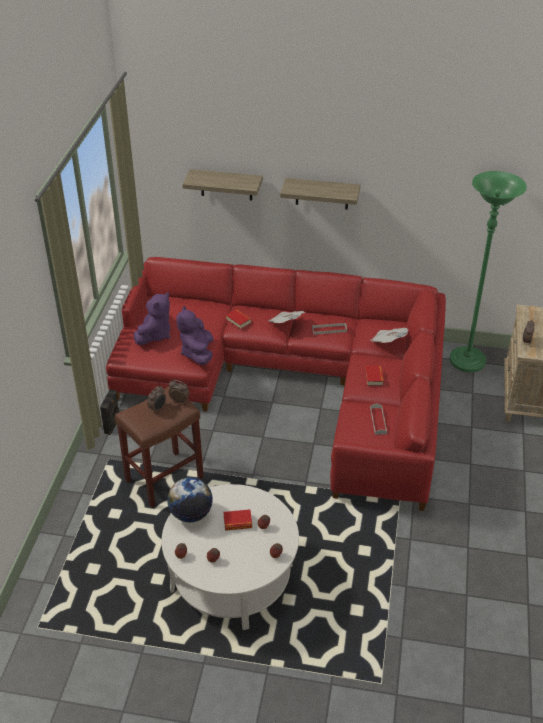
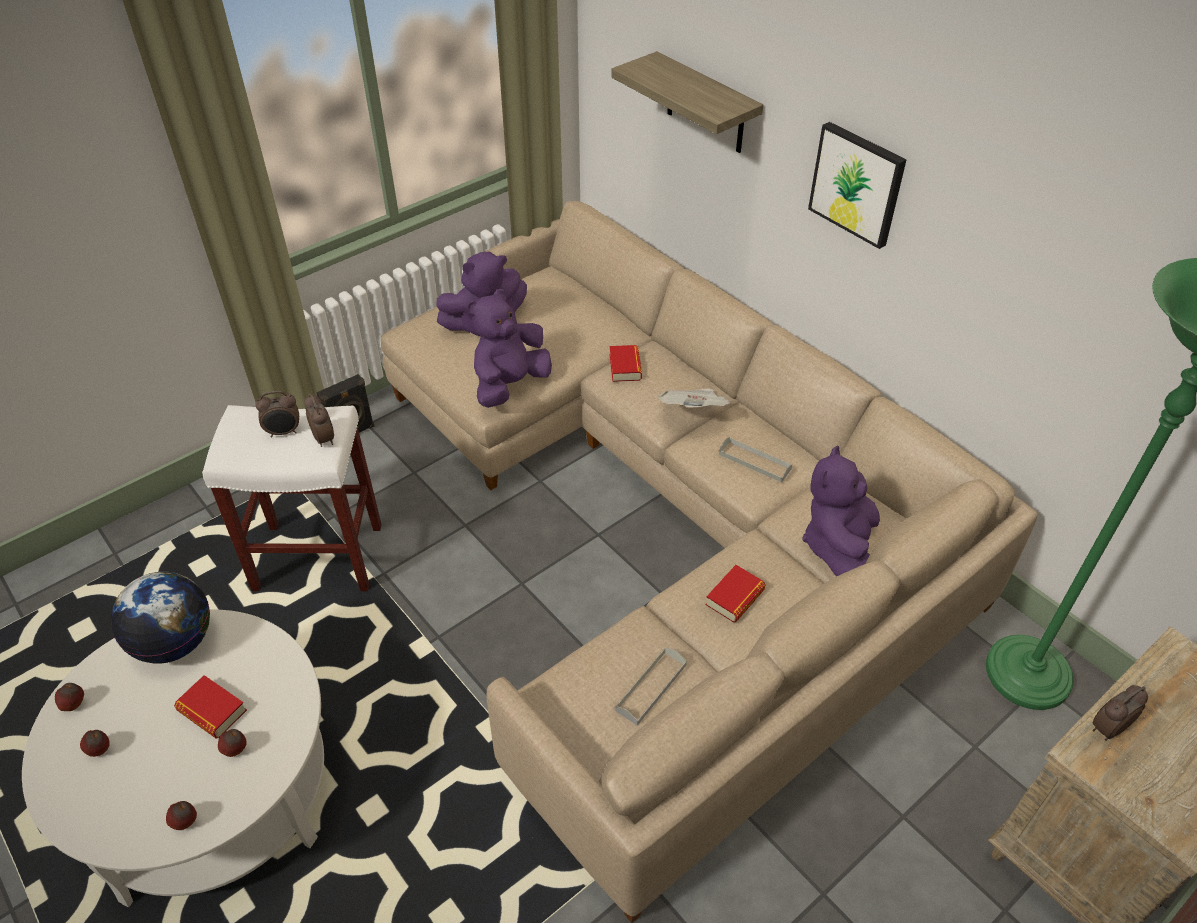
camera: 40 degrees right, 5 degrees up
(165, 478) = (320, 556): brown stool -> white stool
(294, 382) = (669, 523): red sofa -> beige sofa
(322, 193) = (857, 184): shelf -> picture
(388, 342) = (839, 546): newspaper -> purple plush toy

